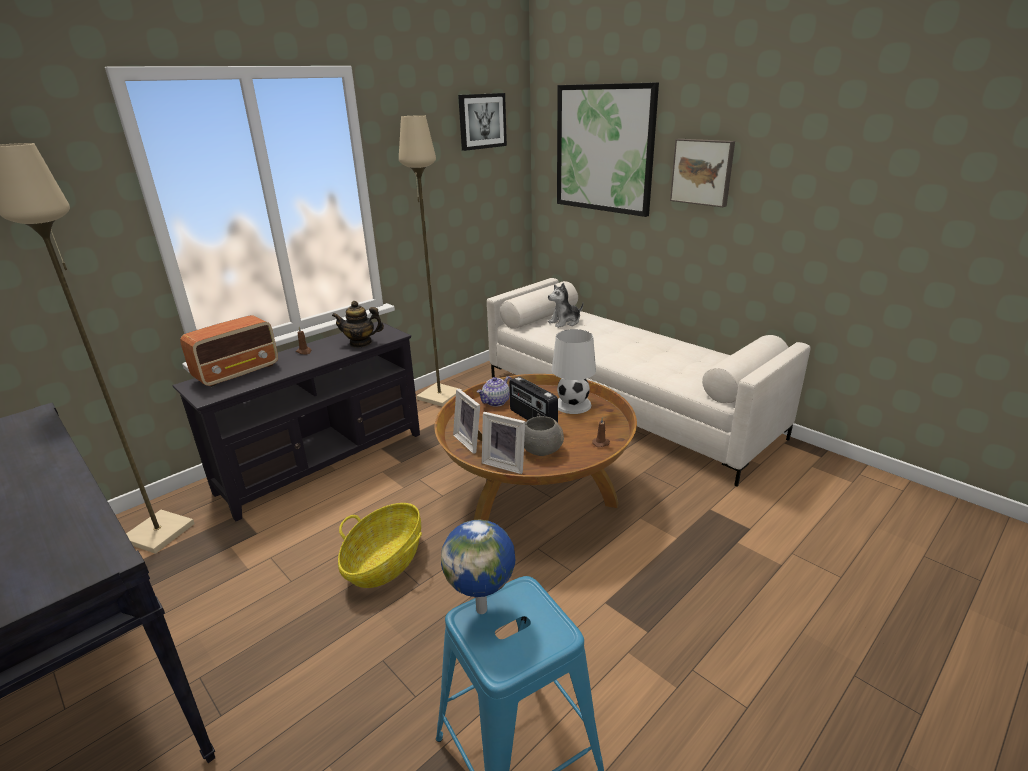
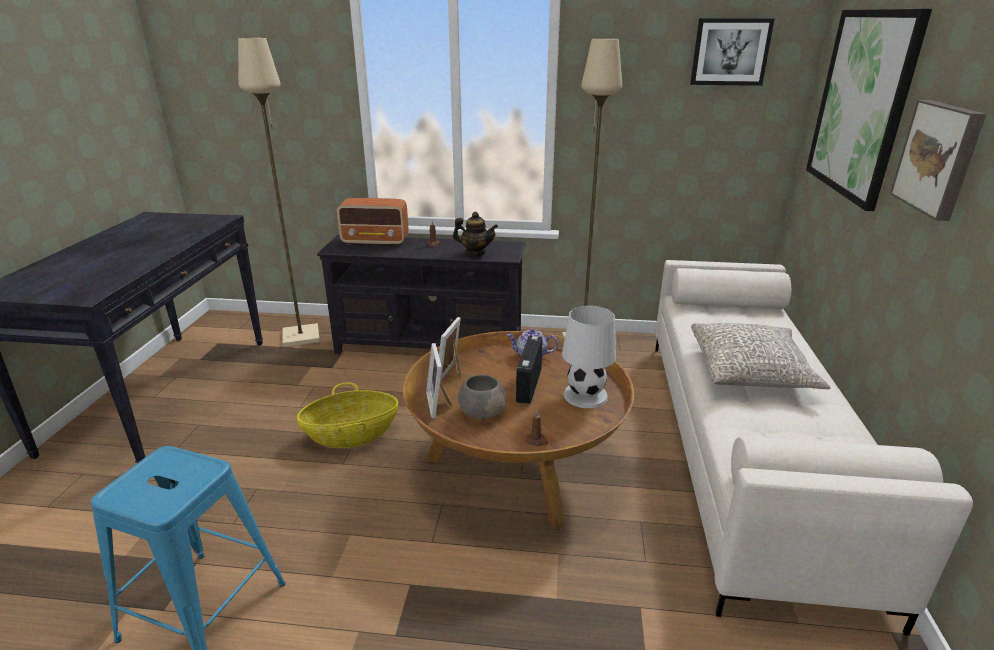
camera: 50 degrees right, 0 degrees up
(361, 343) = (475, 253): teapot -> teapot turned 150 degrees clockwise
(483, 608) = (176, 459): globe -> none
(565, 322) = (738, 319): plush toy -> none
(622, 345) = (750, 371): none -> grey pillow

